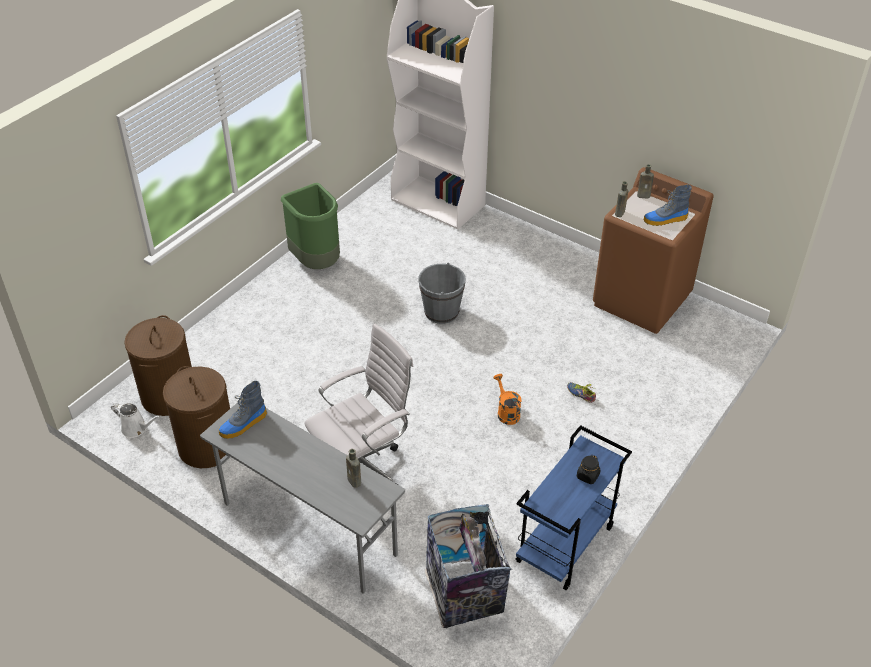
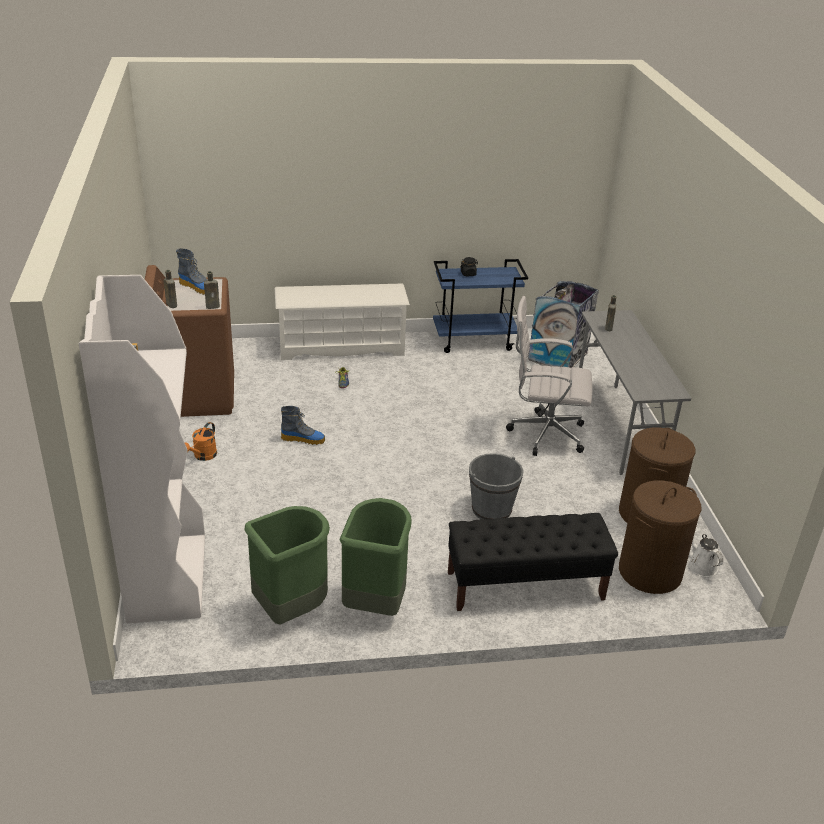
camera: 135 degrees left, 10 degrees down
(243, 329) = (524, 586): none -> black bench
(243, 425) = (653, 386): boot -> boot (303, 439)
(355, 231) = (290, 609): none -> green trash can
(441, 312) = (341, 483): grey bucket -> grey bucket (491, 510)
(506, 412) = (405, 402): orange watering can -> orange watering can (202, 456)
(647, 431) = (341, 347): none -> white shoe rack

